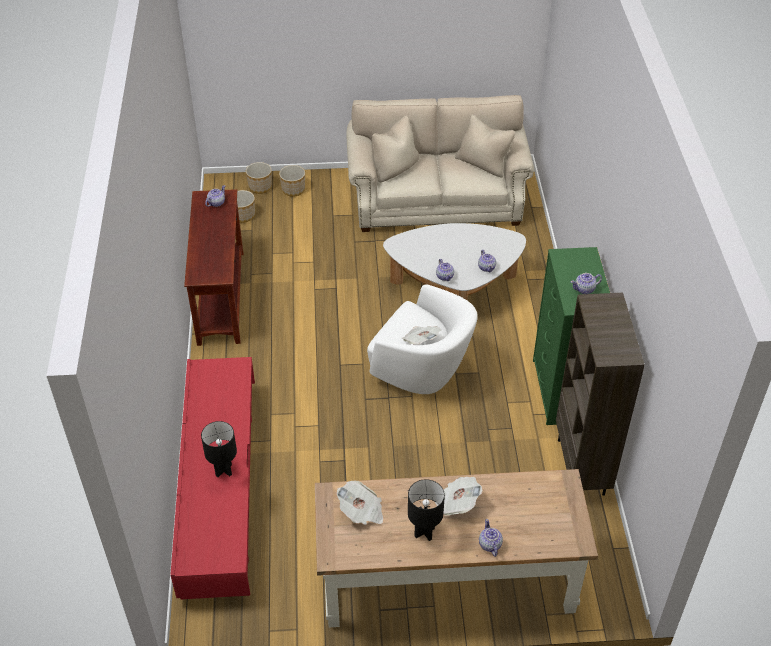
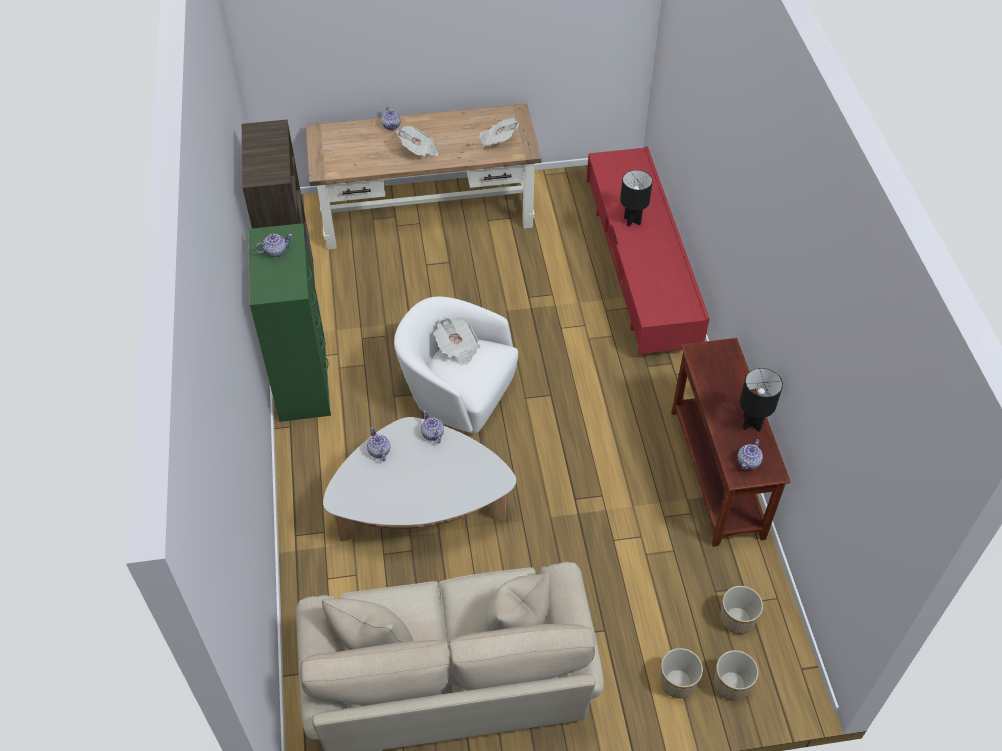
camera: 175 degrees right, 5 degrees up
(424, 532) = (444, 130): black table lamp -> black table lamp (751, 423)

